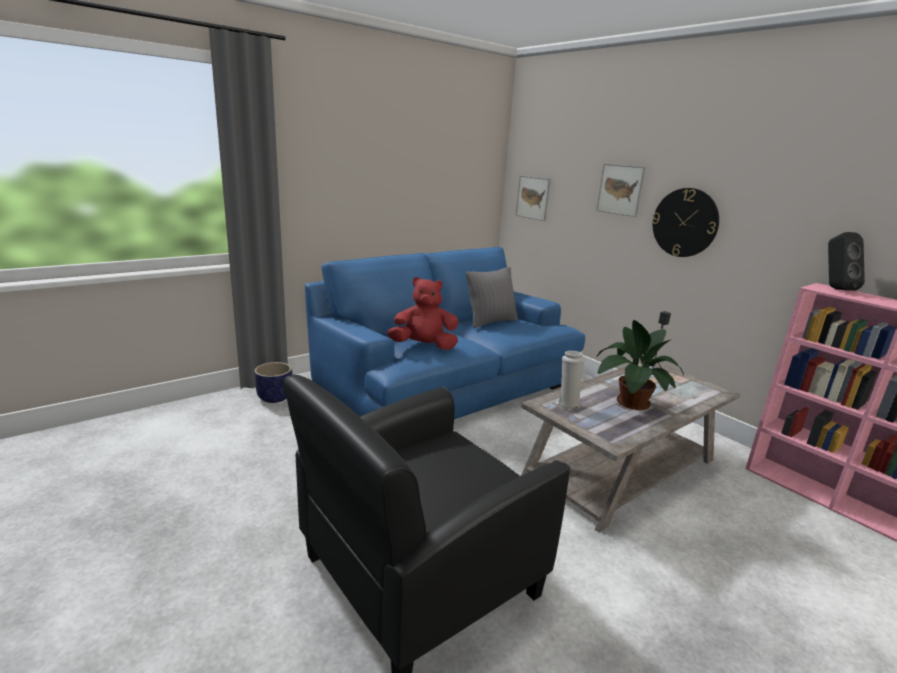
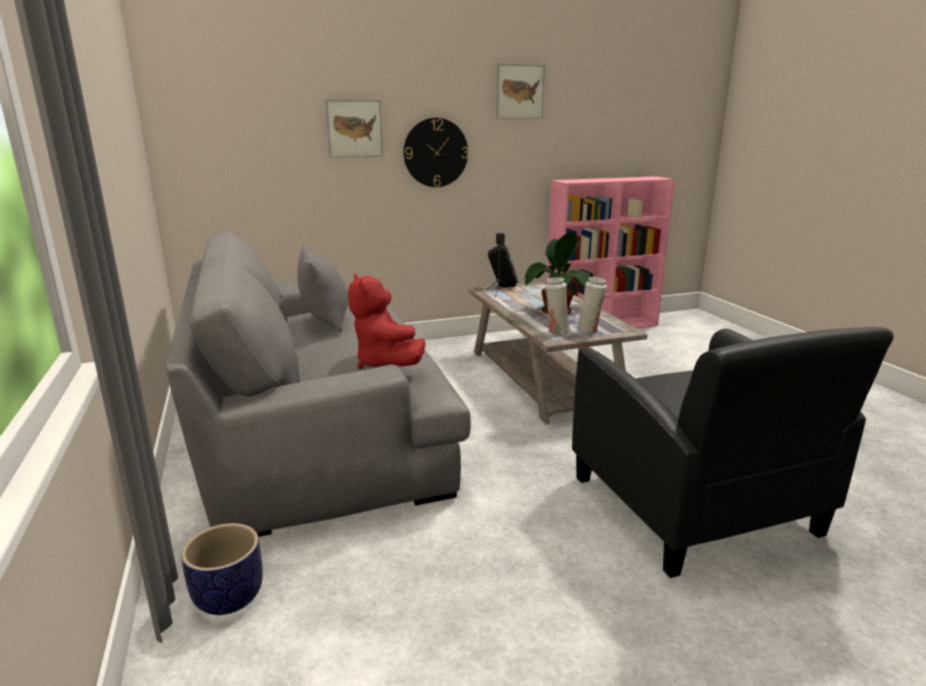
camera: 70 degrees left, 0 degrees up
(424, 346) = (385, 363): red plush toy -> red plush toy turned 45 degrees counterclockwise
(446, 383) = (316, 427): blue sofa -> grey sofa
(533, 197) = (215, 156): picture -> picture (519, 91)
(588, 421) = (589, 331): none -> white vase
(834, 288) = (568, 180): black speaker -> black speaker (502, 286)

